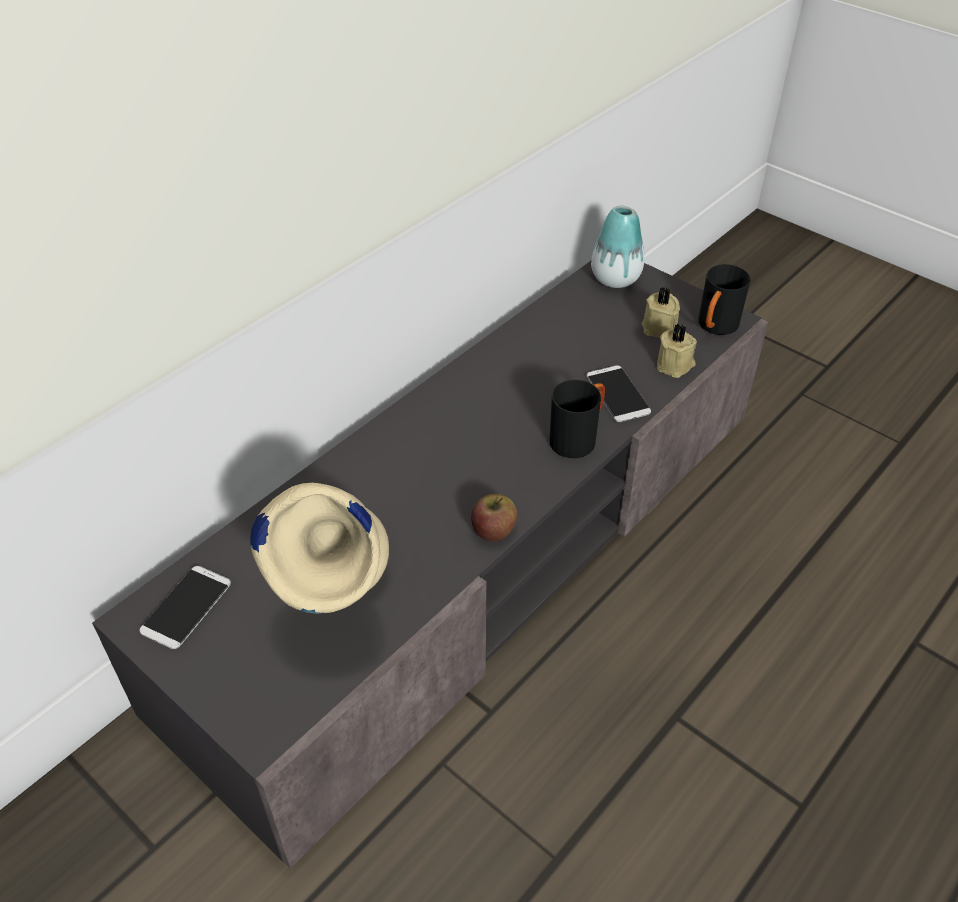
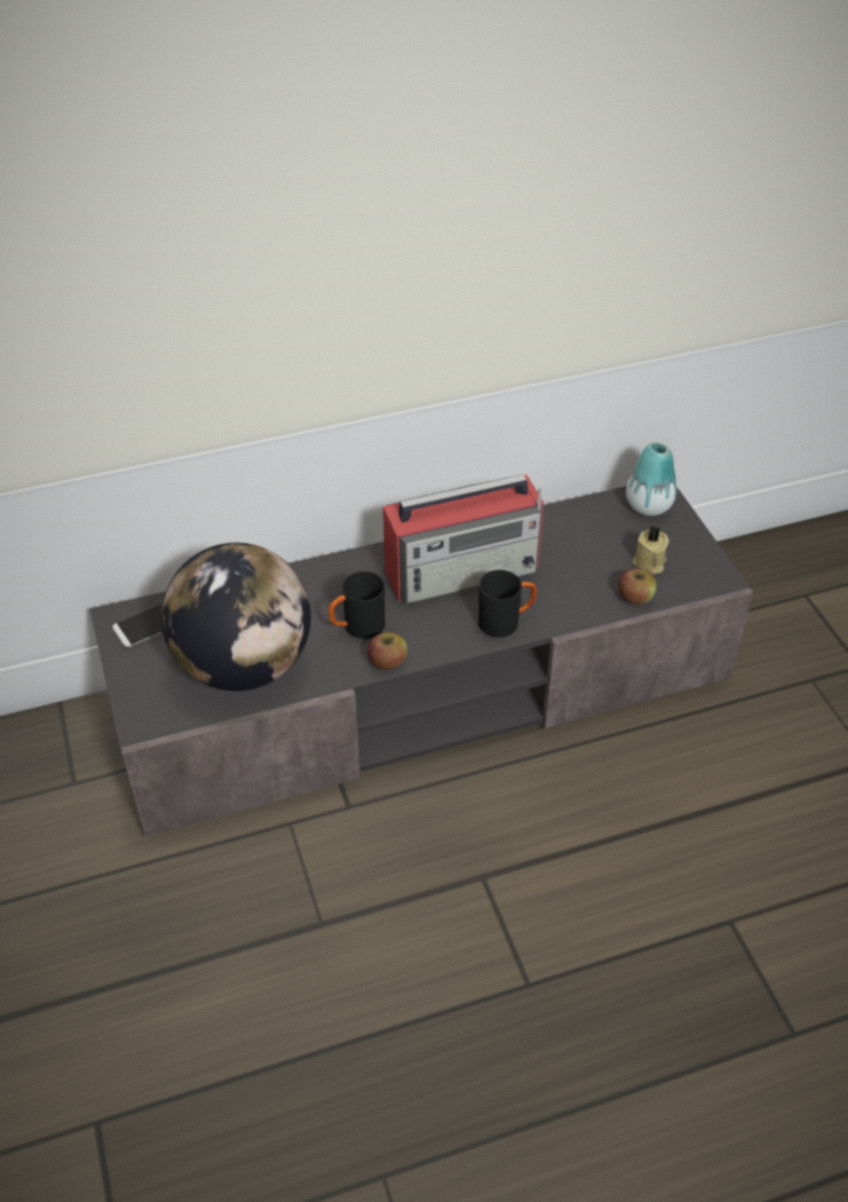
camera: 30 degrees right, 0 degrees up
(338, 606) = (244, 666): beige vase -> globe
(496, 404) = (464, 570): none -> radio
(617, 394) = (566, 601): phone -> none
(675, 365) = (635, 597): beige candle -> apple
(715, 328) = (698, 580): black mug -> black mug (357, 628)

